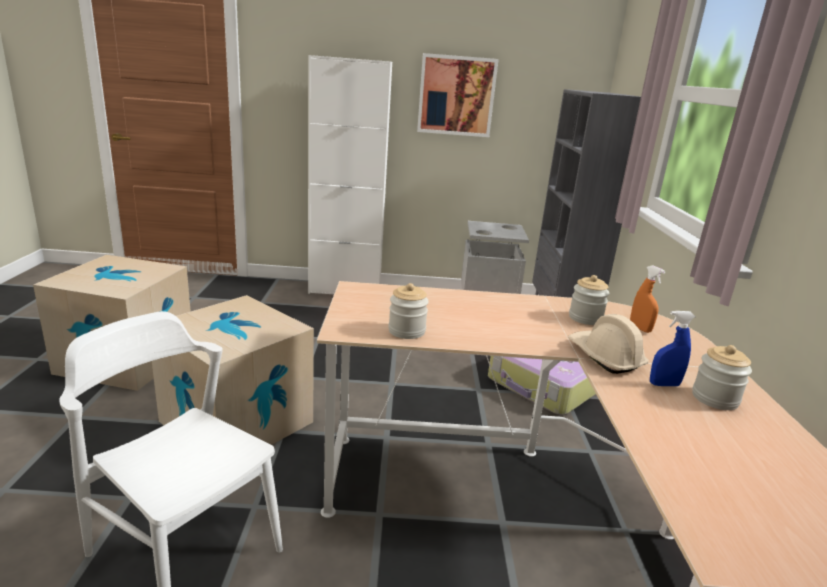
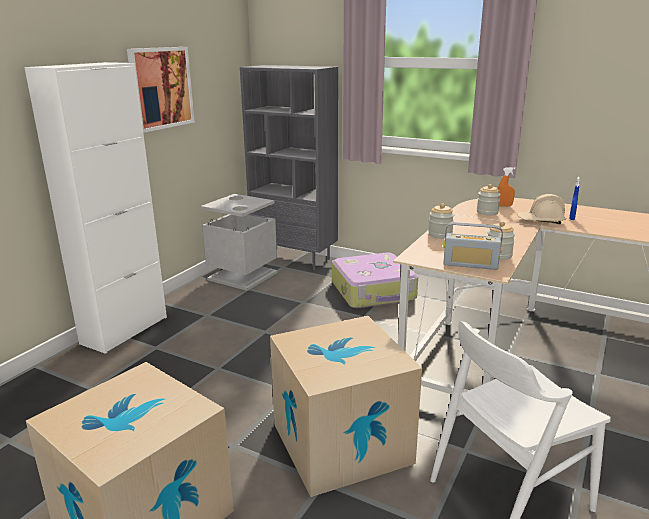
camera: 60 degrees left, 0 degrees up
(357, 316) = (470, 264): none -> radio
(715, 398) = (585, 214): jar -> jar (440, 235)

